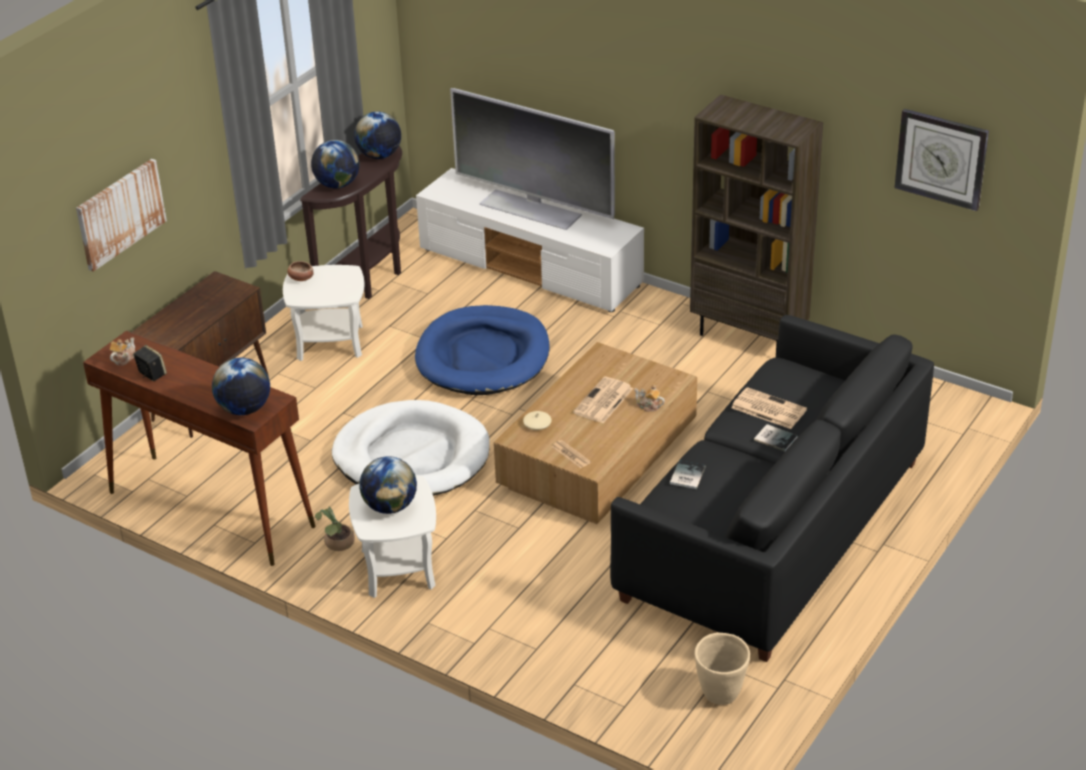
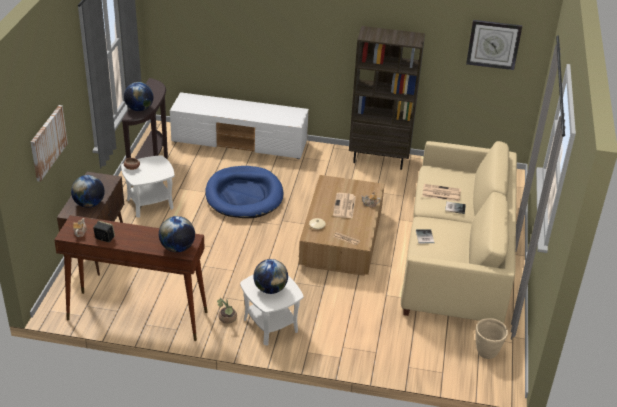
camera: 25 degrees left, 0 degrees up
(379, 155) = (153, 89): globe -> globe (89, 204)
(412, 456) = (238, 259): white dog bed -> none
(531, 209) = (240, 108): television -> none
(773, 530) = (456, 259): black sofa -> beige sofa

